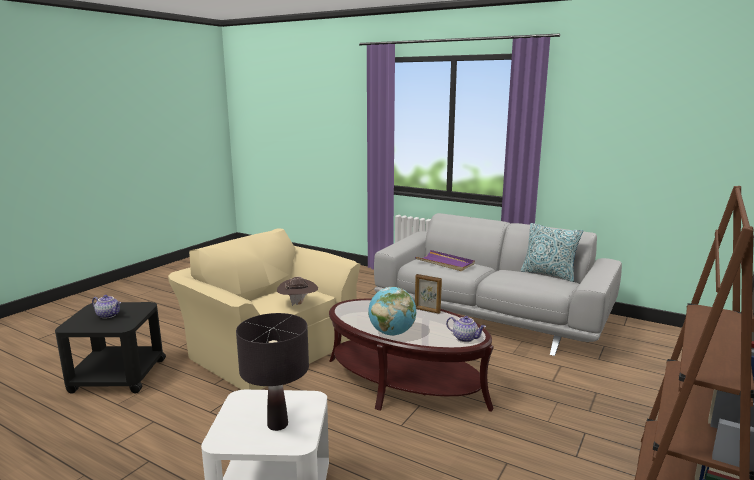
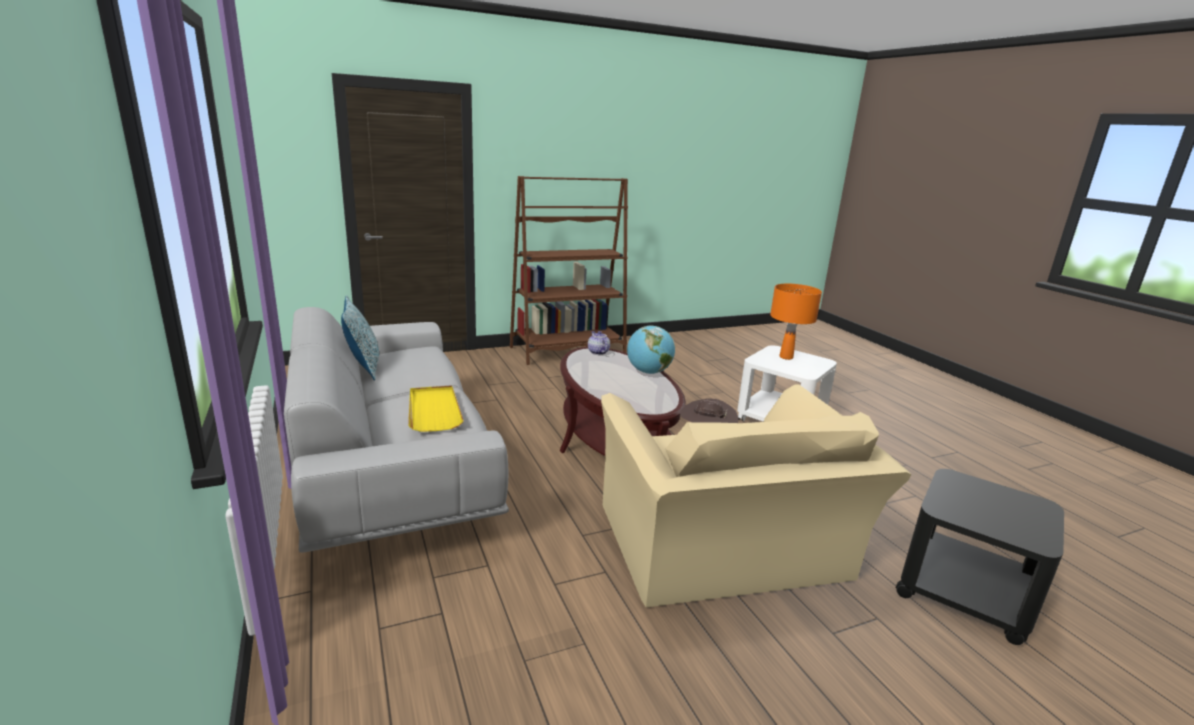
camera: 145 degrees left, 5 degrees up
(109, 315) = (993, 509): teapot -> none
(278, 424) = (786, 357): black table lamp -> orange table lamp
(427, 310) = (582, 377): picture frame -> none
(445, 263) = (434, 410): purple tray -> yellow tray

